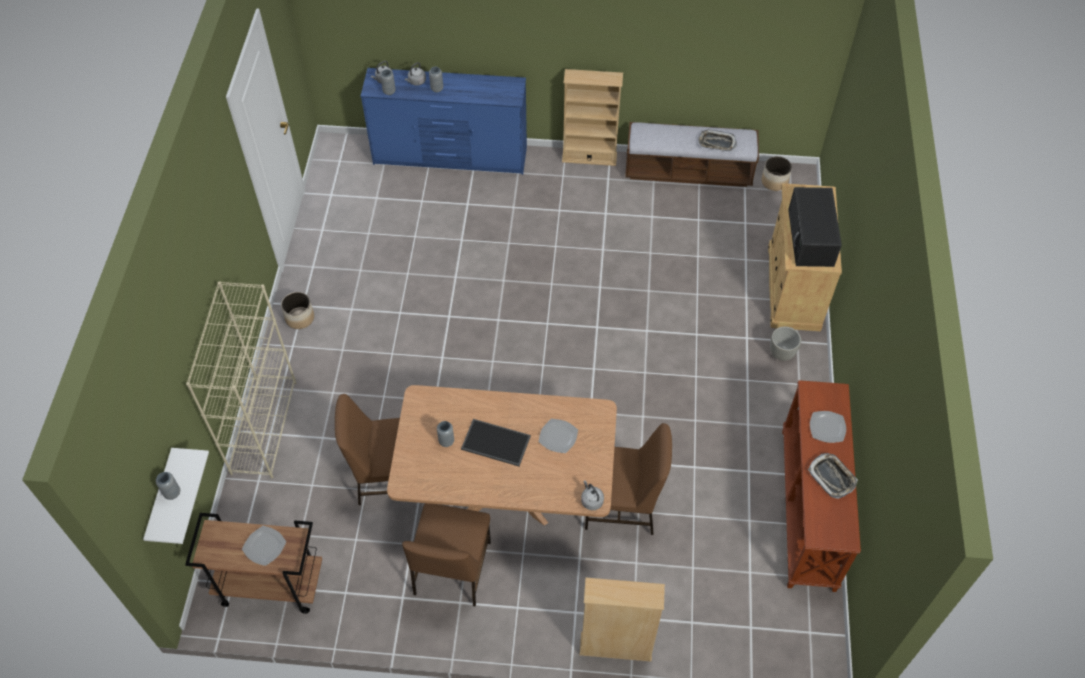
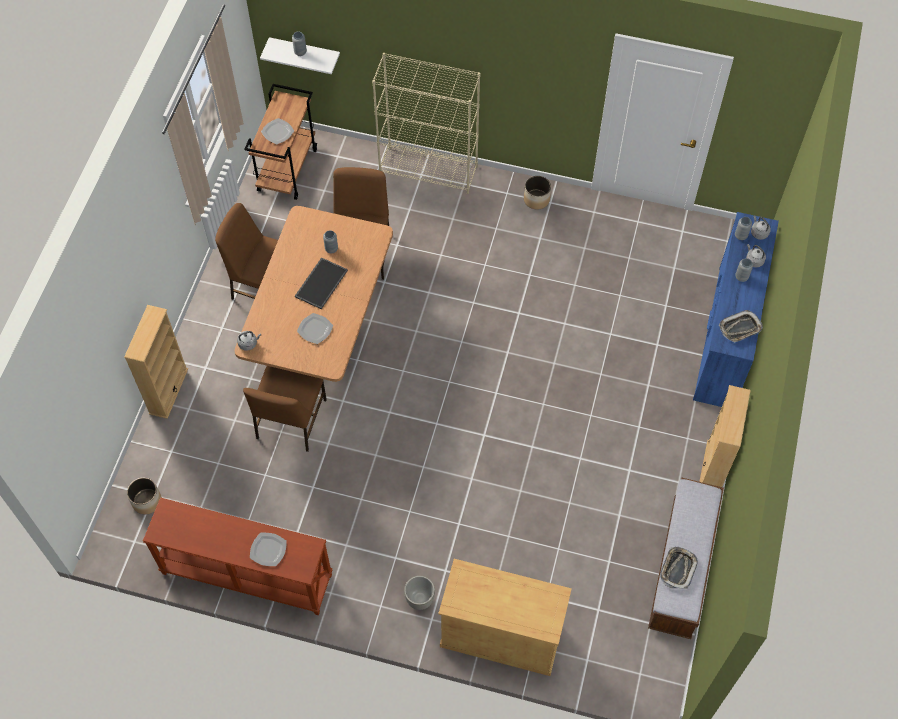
camera: 100 degrees right, 5 degrees up
(774, 182) = (656, 658): planter -> planter (147, 501)
(811, 238) = (488, 596): black microwave -> none
(832, 477) = (217, 538): tray -> tray (740, 328)

